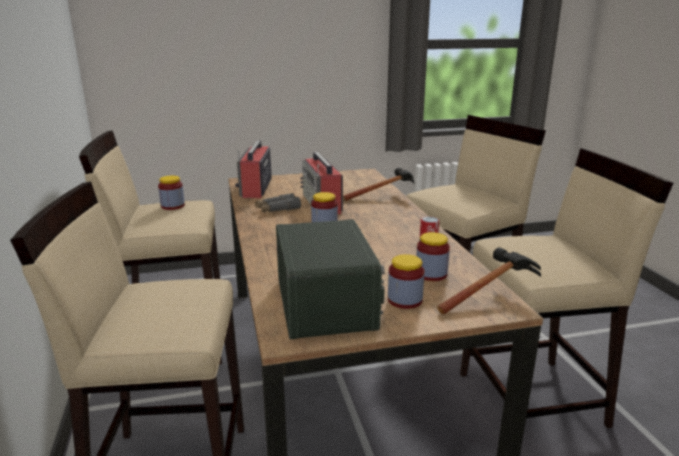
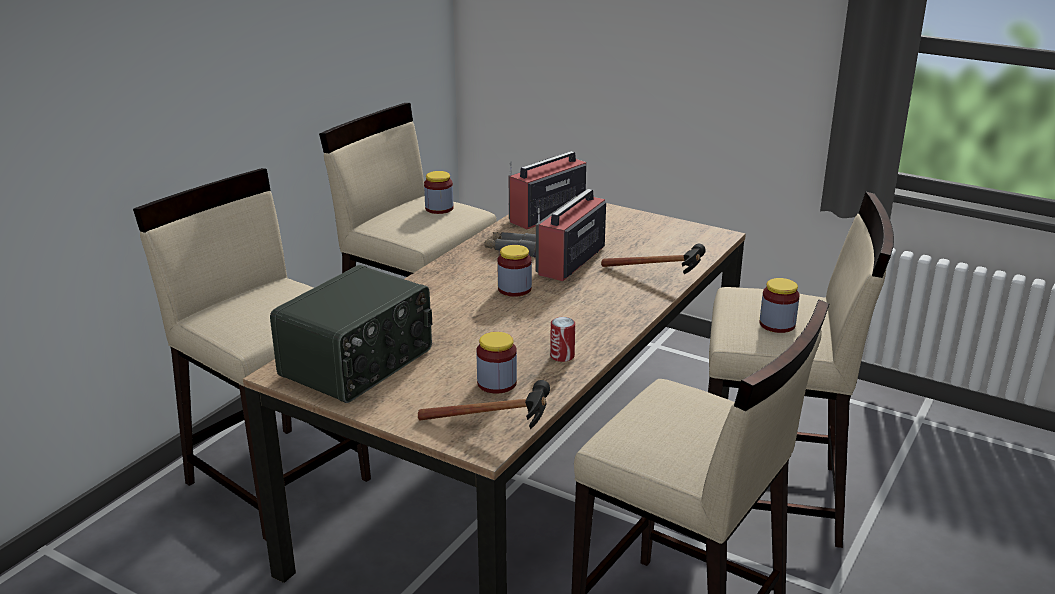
camera: 45 degrees right, 5 degrees up
(405, 300) = (420, 393): jar -> jar (777, 324)

